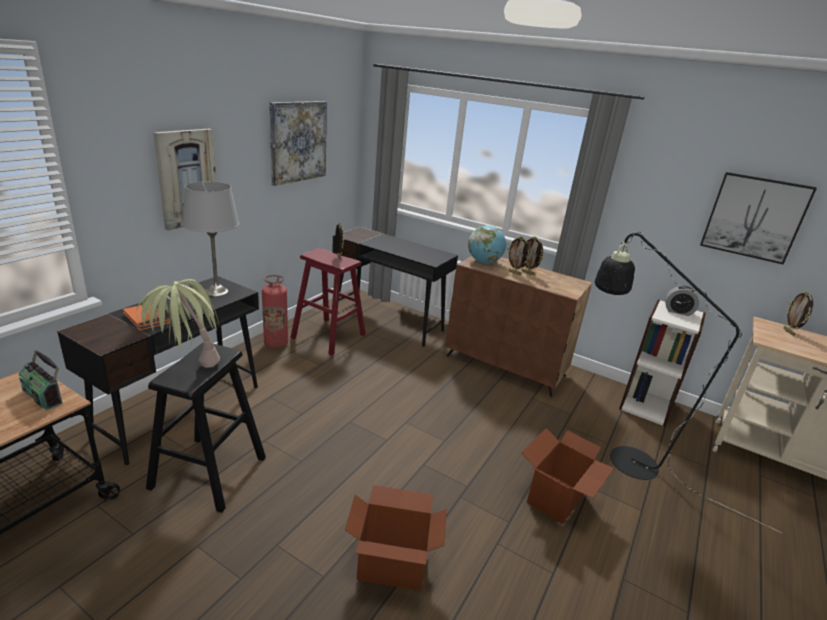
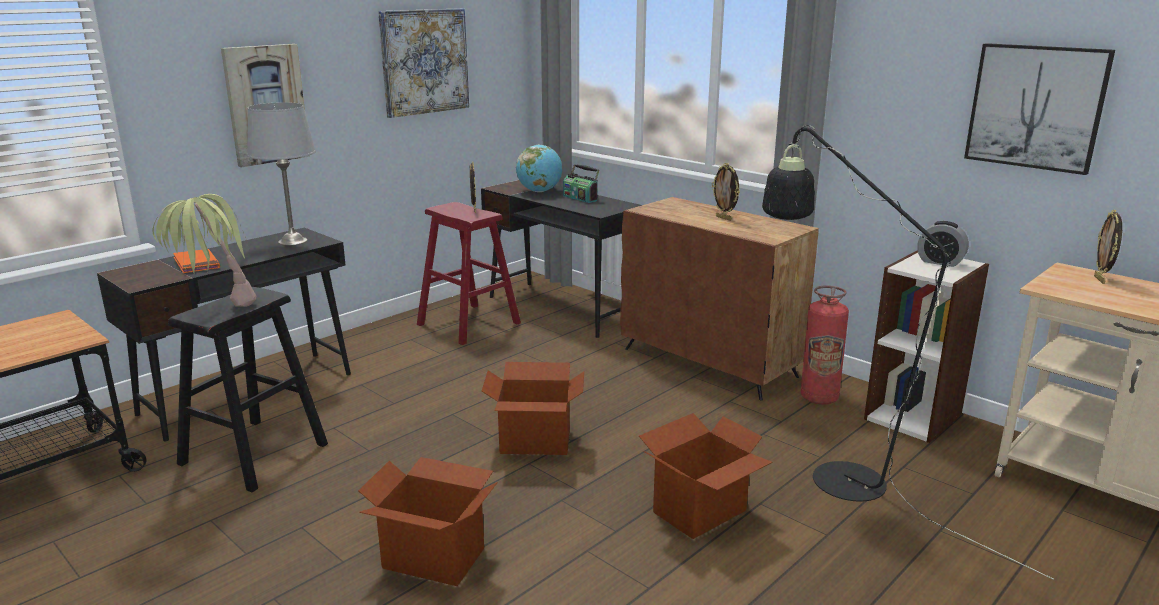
camera: 15 degrees right, 5 degrees down
(44, 395) = (65, 333): radio -> radio (580, 198)
(276, 343) = (395, 330): fire extinguisher -> fire extinguisher (819, 398)
(420, 444) = (535, 442): none -> cardboard box
(484, 262) = (667, 208): globe -> globe (539, 191)
(515, 273) = (703, 218): picture frame -> none

